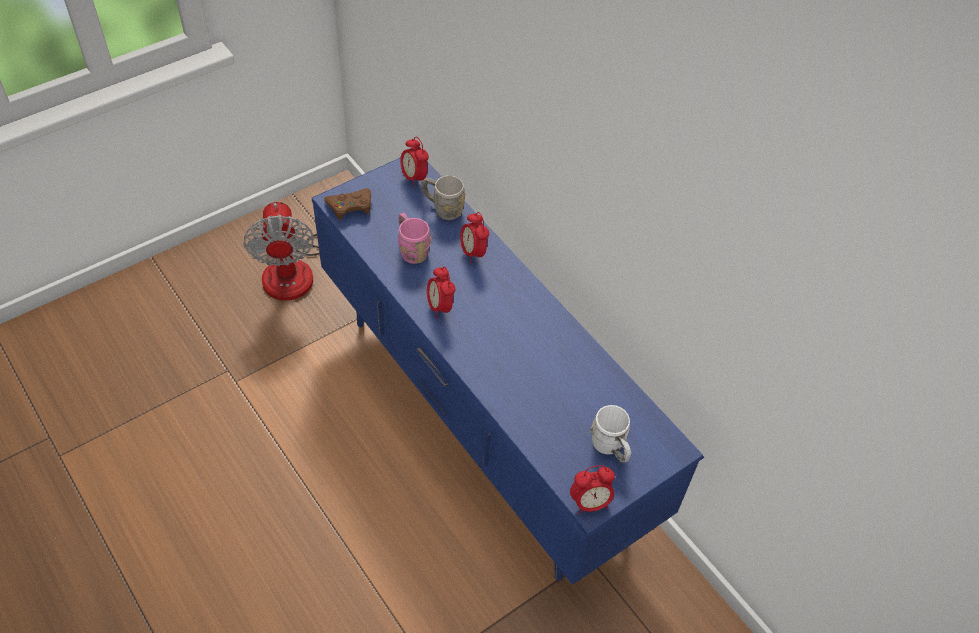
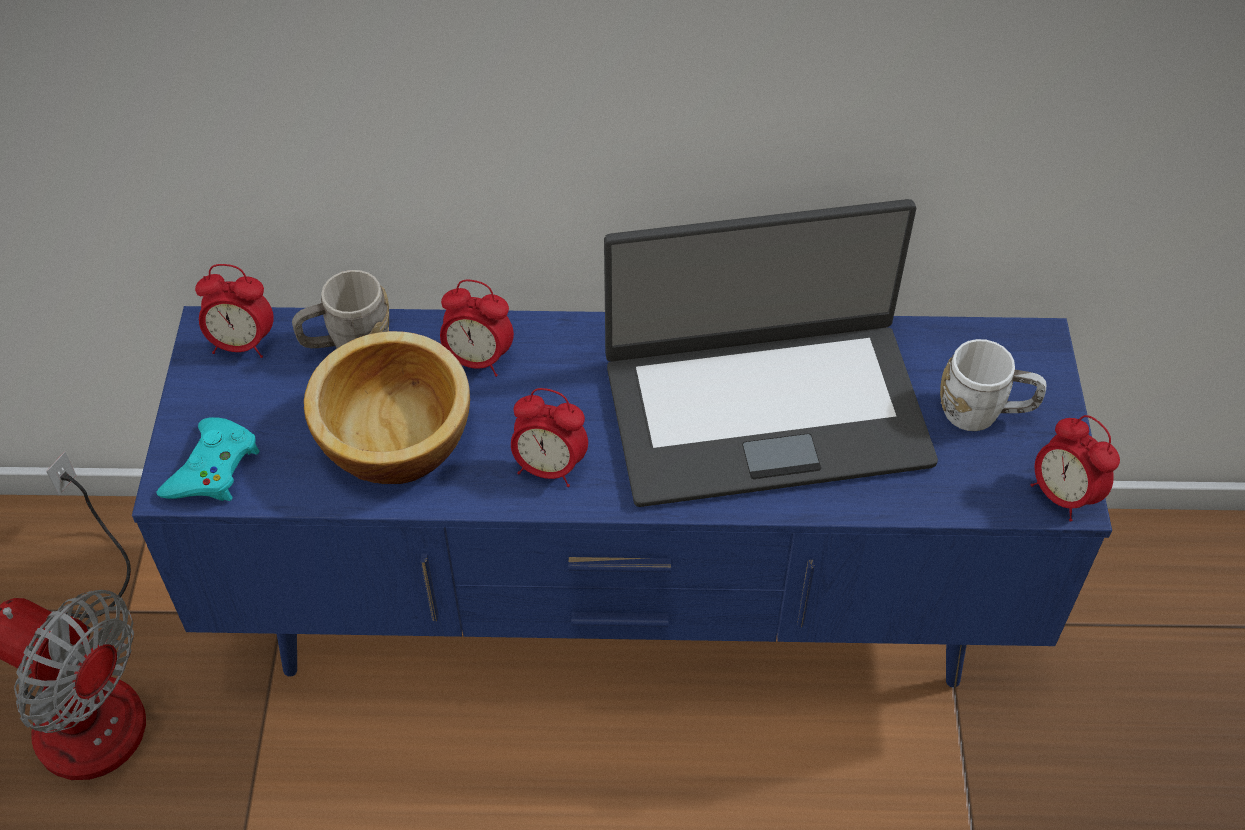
camera: 50 degrees left, 0 degrees up
(350, 206) = (213, 468): brown game controller -> turquoise game controller
(411, 249) = (393, 436): pink mug -> bowl
(536, 364) = (765, 409): none -> laptop
(589, 503) = (1062, 495): alarm clock -> alarm clock turned 120 degrees clockwise

